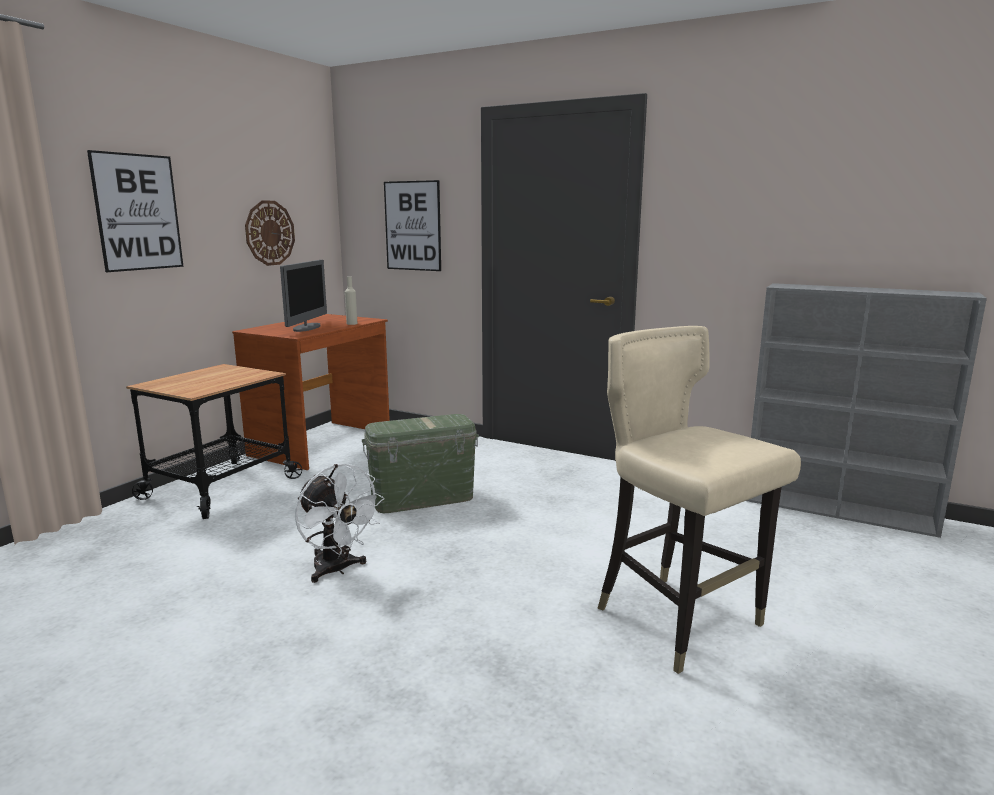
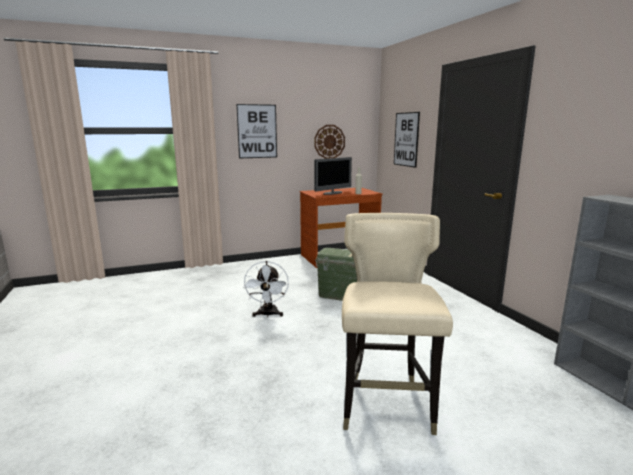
camera: 40 degrees right, 0 degrees up
(221, 488) = (273, 266): cart -> none

